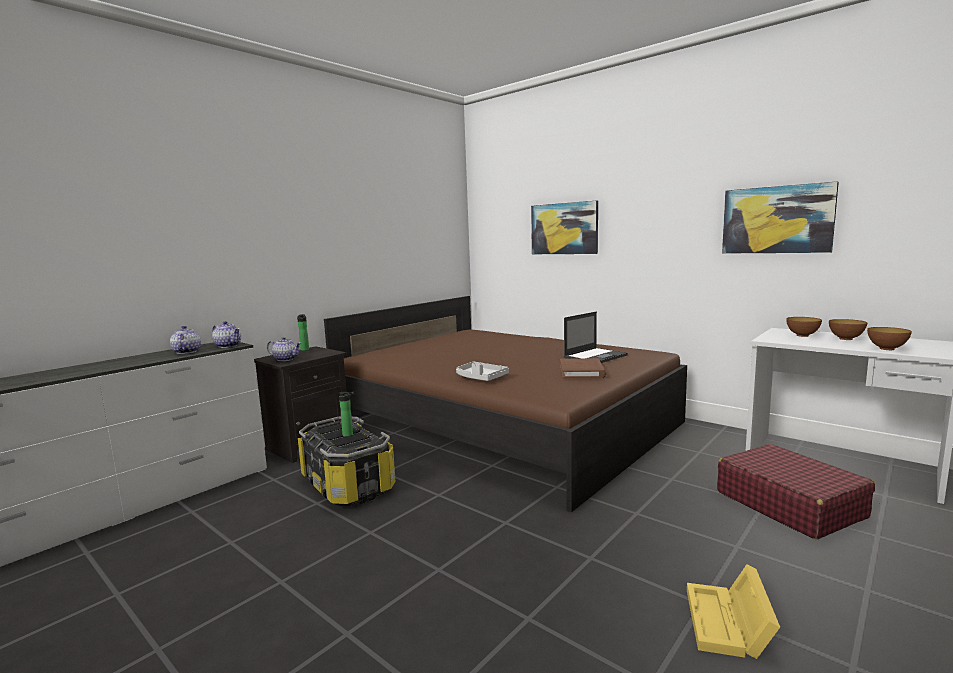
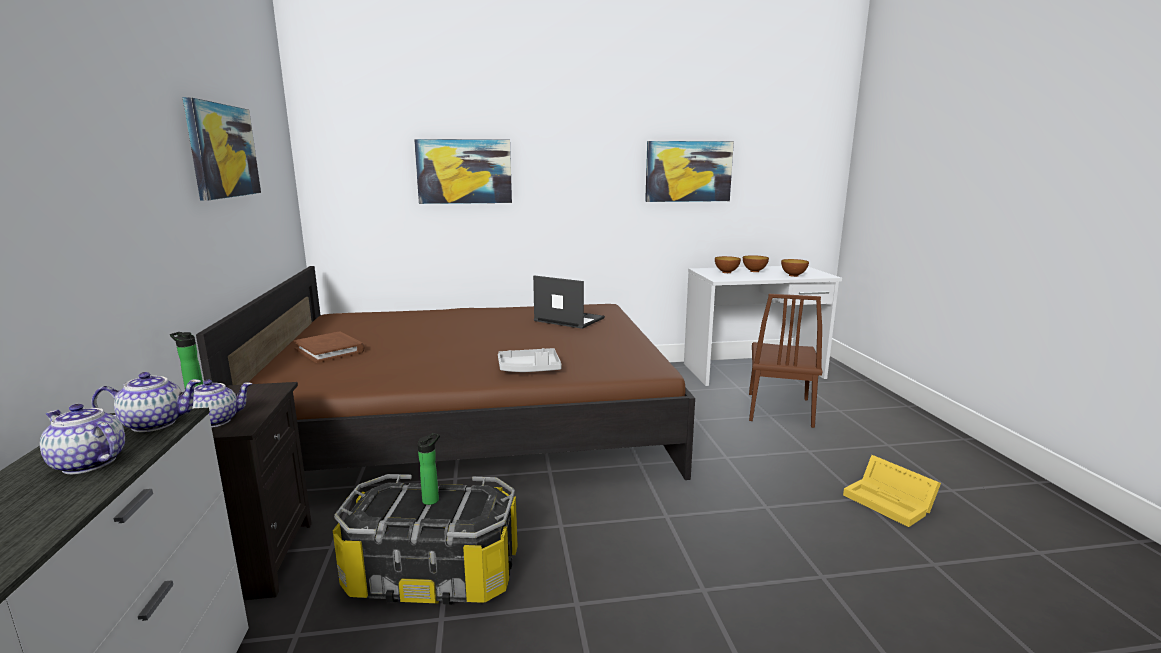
camera: 50 degrees left, 5 degrees up
(379, 220) = (222, 151): none -> picture
(582, 371) = (600, 337): brown book -> brown book (330, 350)
(595, 356) = (568, 319): laptop -> laptop turned 60 degrees counterclockwise
(788, 504) = (779, 409): red suitcase -> brown chair

